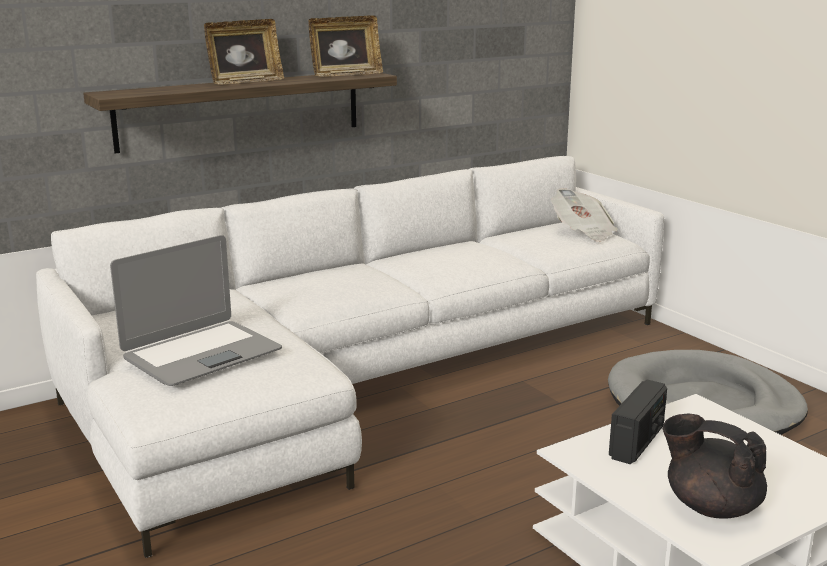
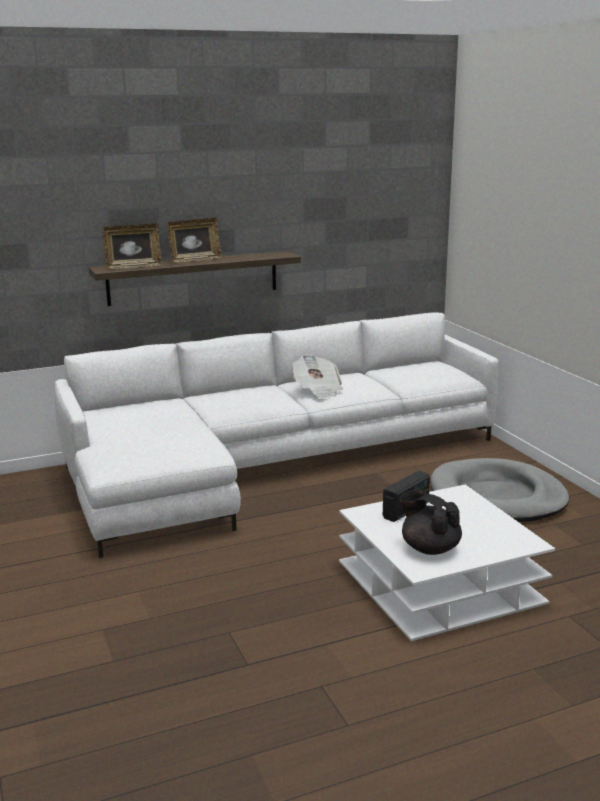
camera: 10 degrees right, 0 degrees up
(201, 354) = (144, 438): laptop -> none
(345, 74) = (266, 254): picture frame -> picture frame (133, 266)
(583, 232) = (440, 370): newspaper -> newspaper (317, 390)

